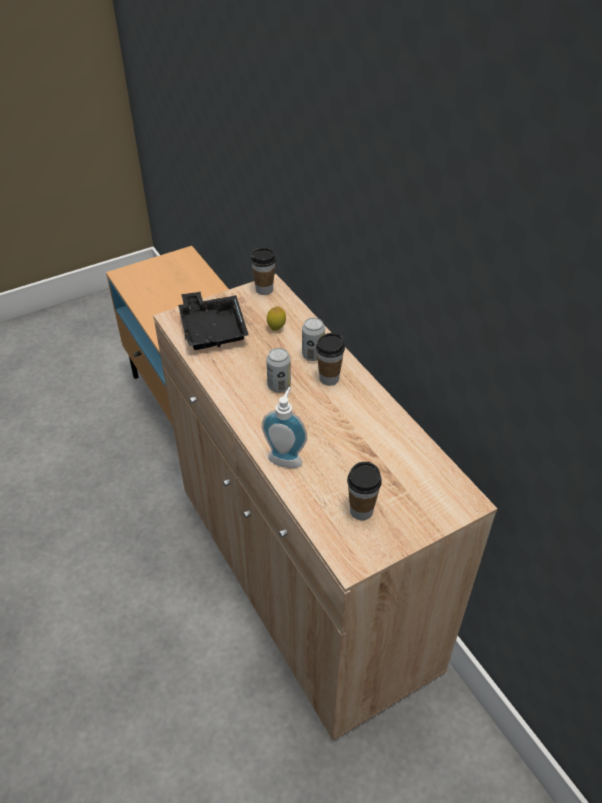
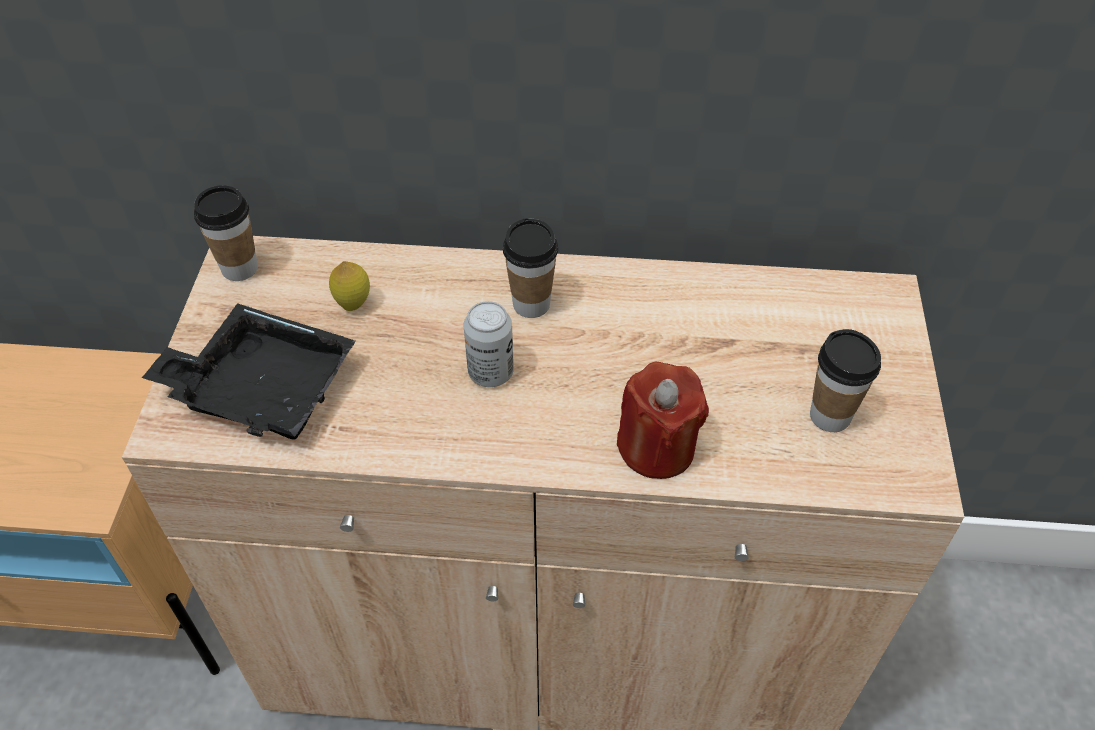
camera: 55 degrees left, 5 degrees up
(286, 457) = (657, 448): soap dispenser -> red candle
(313, 355) = (461, 294): can -> none

